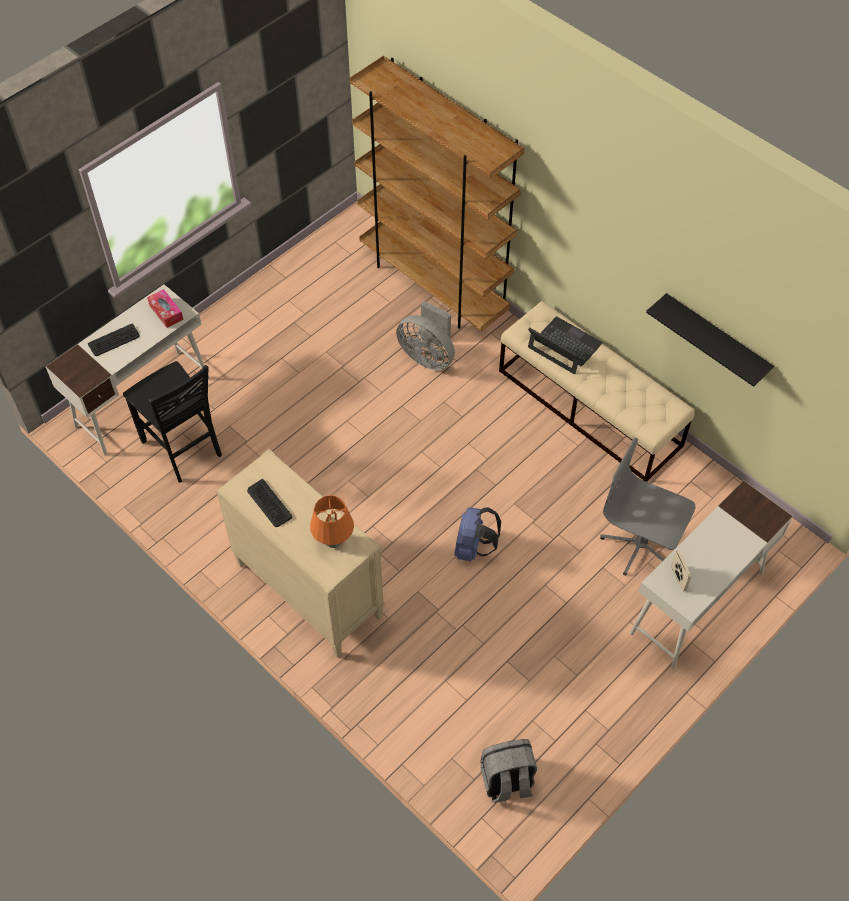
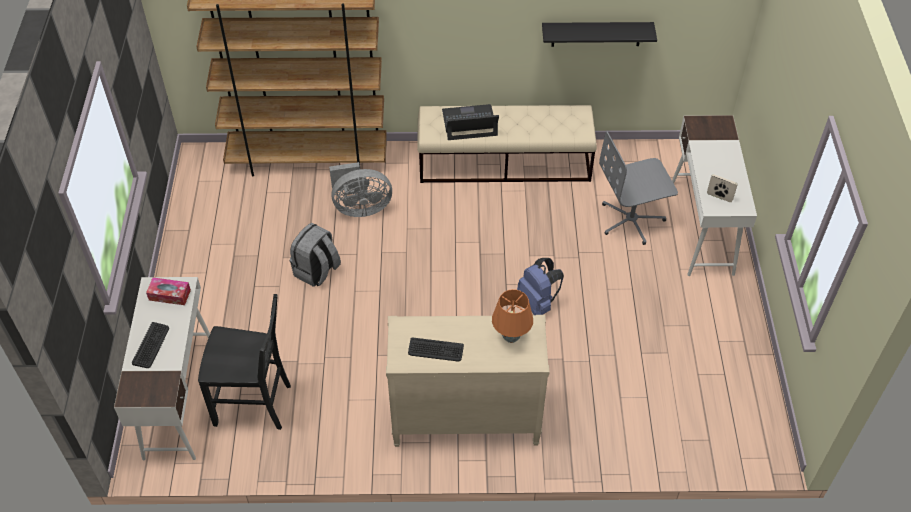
camera: 45 degrees left, 5 degrees down
(506, 781) = (728, 423): grey backpack -> grey backpack (317, 271)

